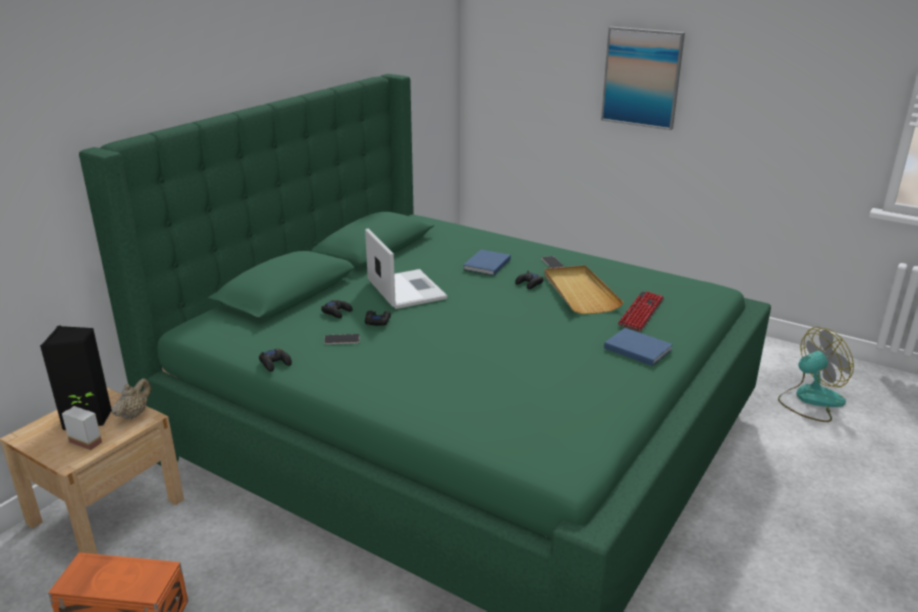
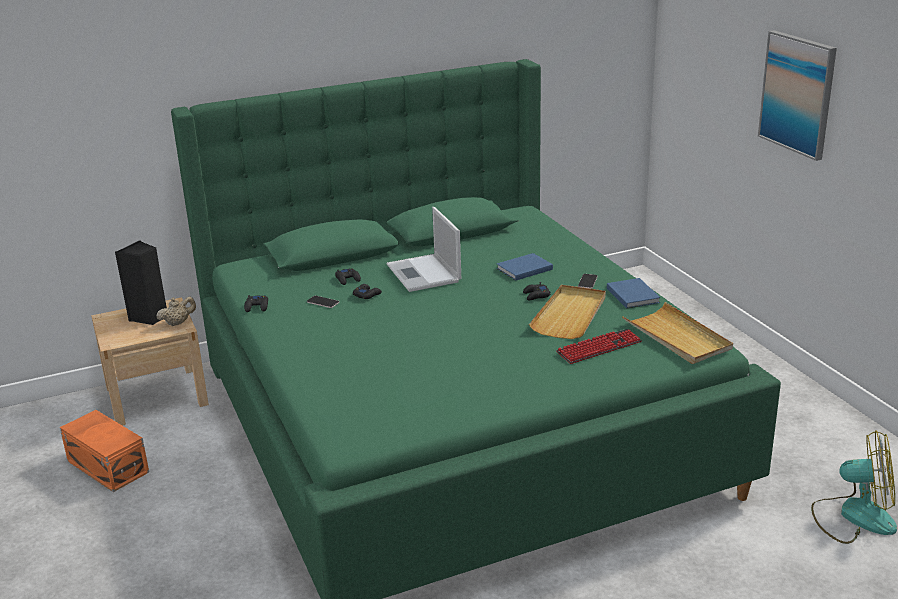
camera: 35 degrees right, 0 degrees up
(90, 439) = (137, 332): potted plant -> none
(405, 289) = (424, 274): laptop -> laptop turned 150 degrees clockwise
(637, 348) = (543, 377): blue book -> blue book (633, 295)
(681, 288) = (677, 337): none -> beige tray

